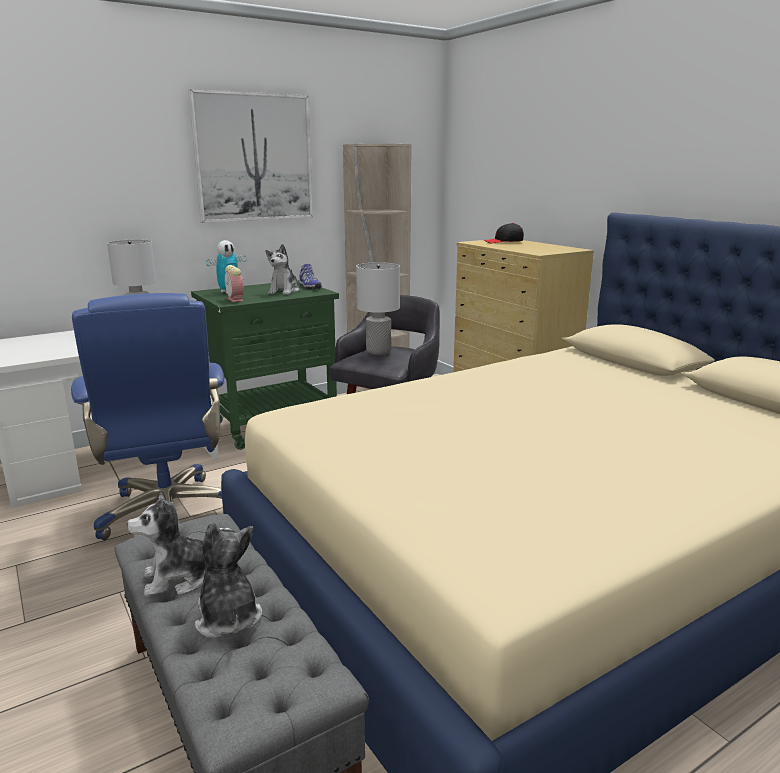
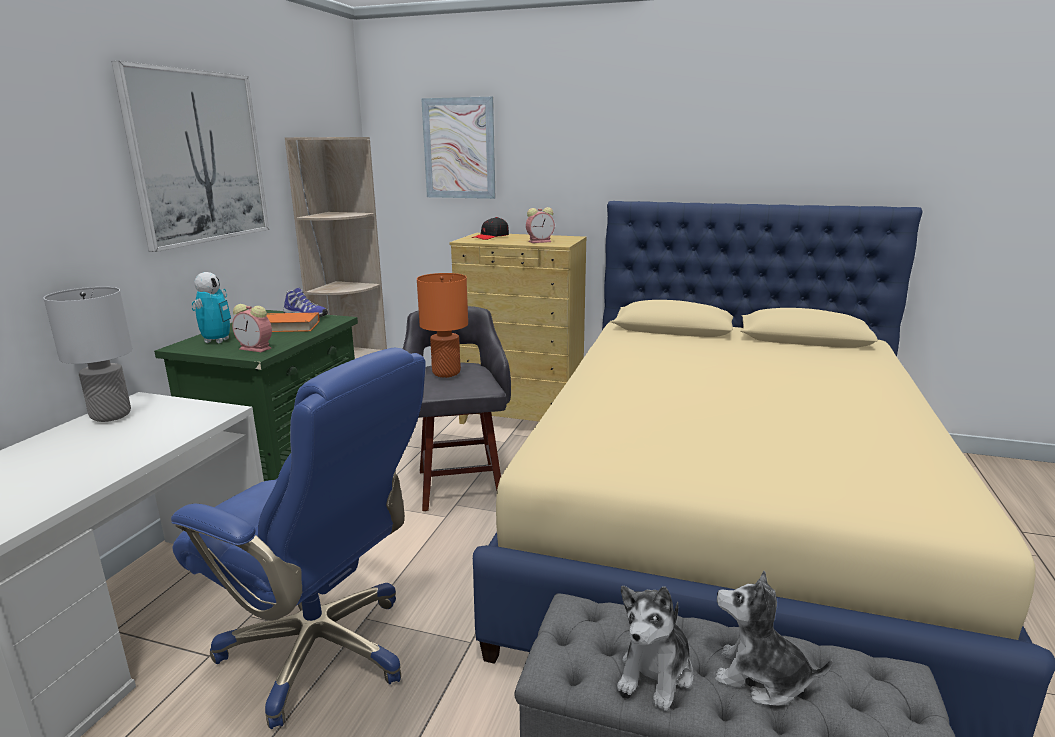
camera: 40 degrees left, 0 degrees up
(284, 291) = (288, 326): plush toy -> orange book
(378, 353) = (446, 375): grey table lamp -> orange table lamp
(505, 156) = (459, 148): none -> picture
(530, 249) = (540, 241): none -> alarm clock

